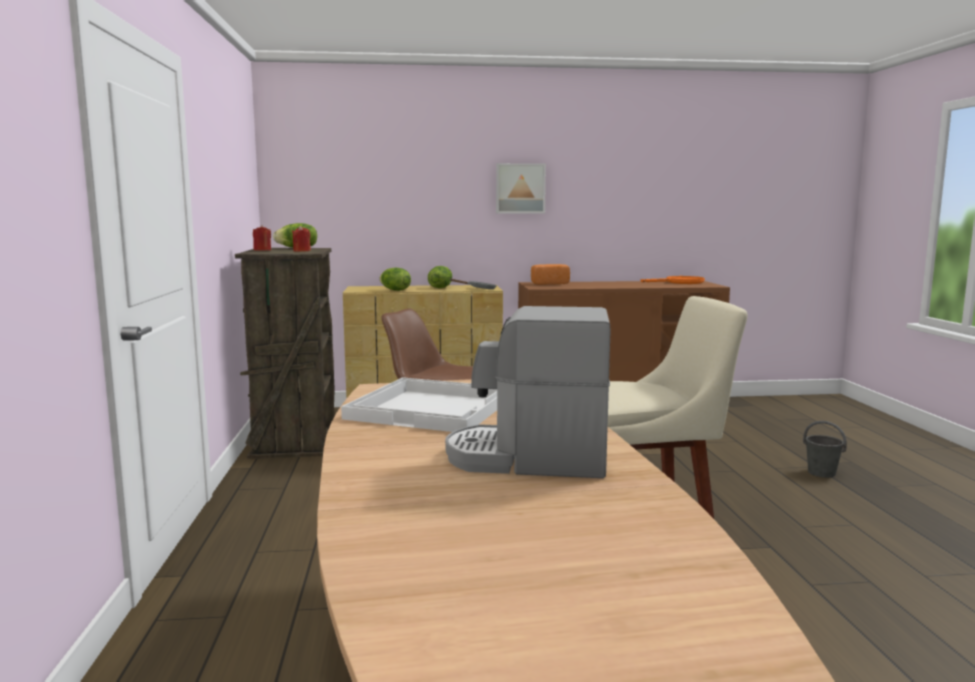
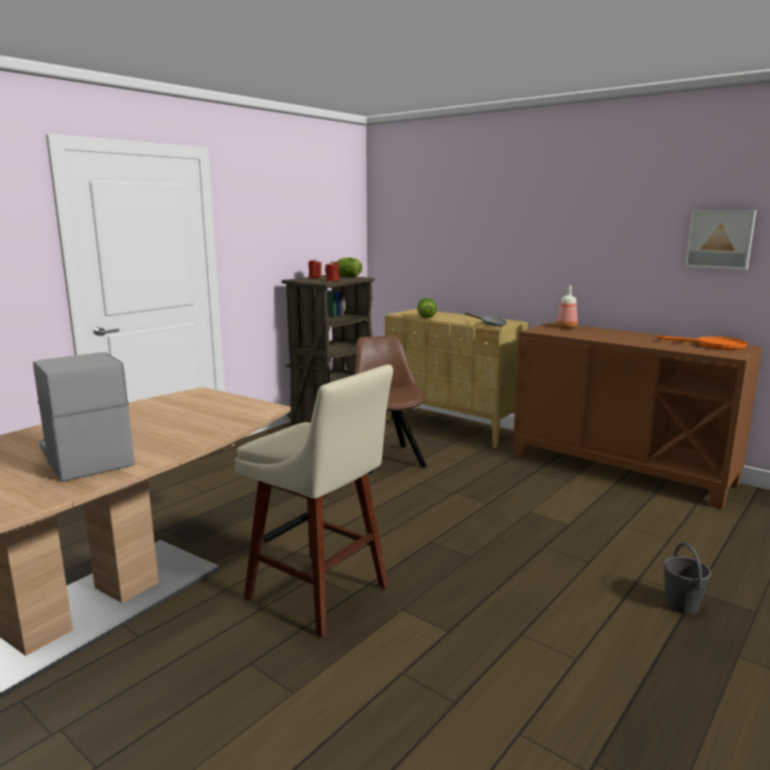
camera: 45 degrees right, 5 degrees up
(433, 408) = (169, 413): white tray -> none
(440, 288) = (468, 319): lettuce -> none
(520, 188) = (559, 229): picture -> picture (720, 239)
(548, 283) = (567, 327): bread -> bottle

